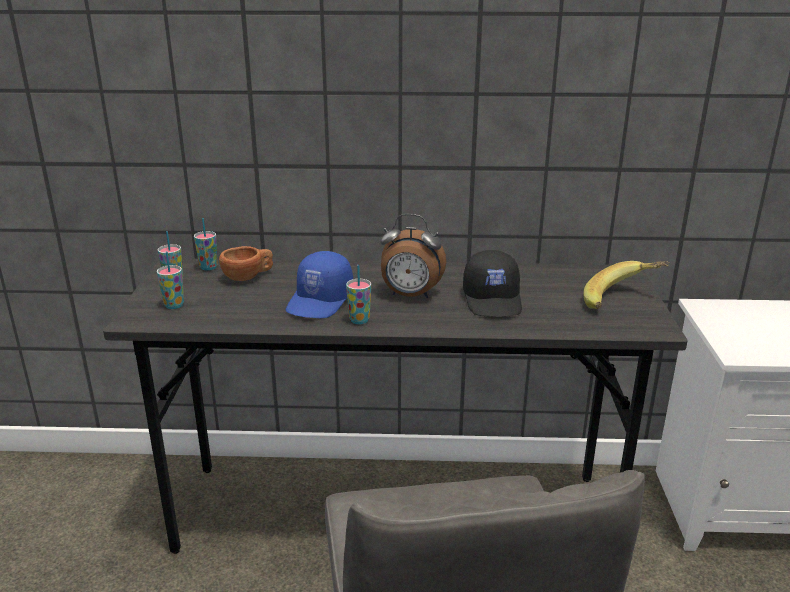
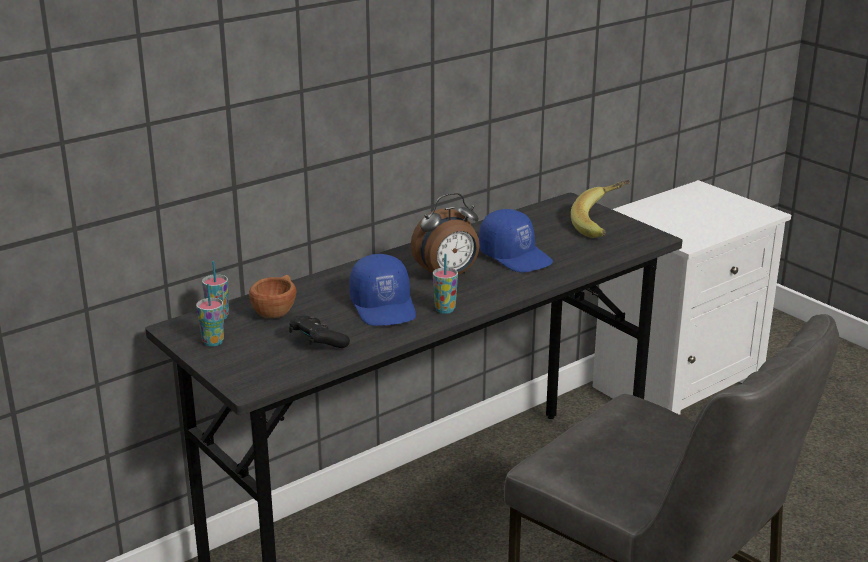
camera: 40 degrees left, 0 degrees up
(174, 305) = (259, 360): cup -> none
(229, 309) = (317, 343): none -> black game controller
(493, 300) = (516, 256): black cap -> blue cap

